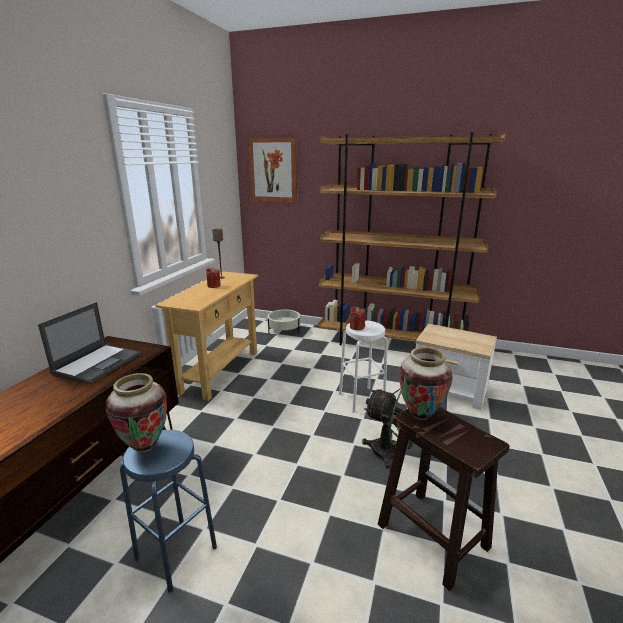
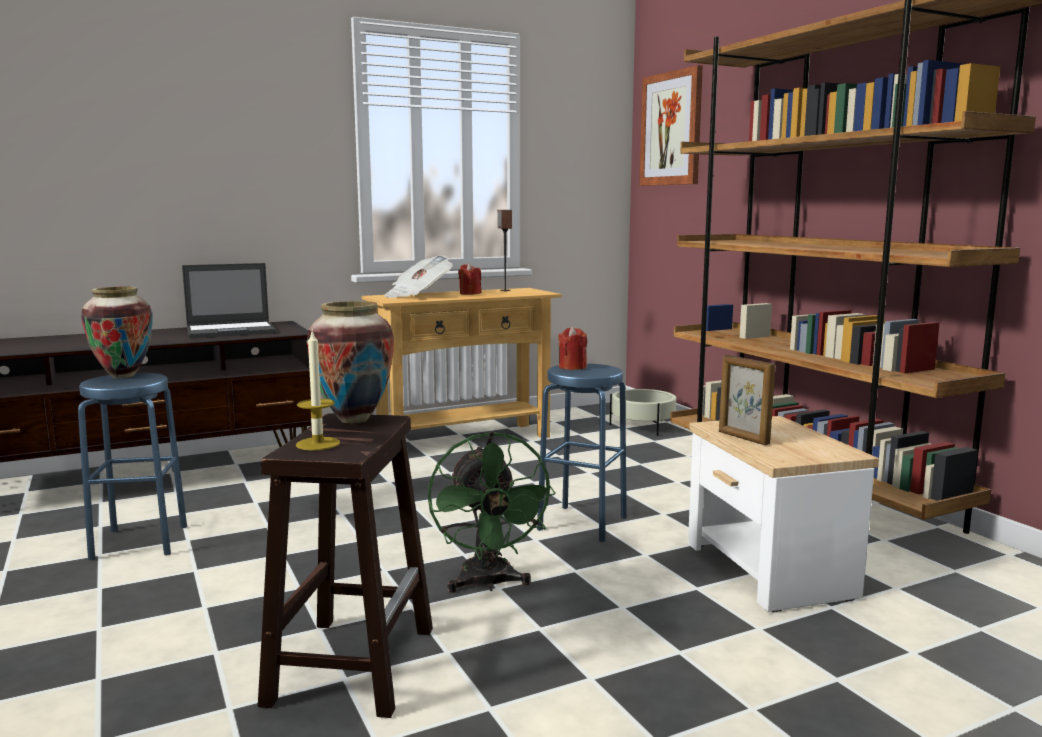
camera: 45 degrees right, 10 degrees down
(191, 295) = (418, 295): none -> newspaper
(361, 399) = (582, 523): white stool -> blue stool
(449, 342) = (743, 438): none -> picture frame
(461, 442) = (318, 444): none -> candle

